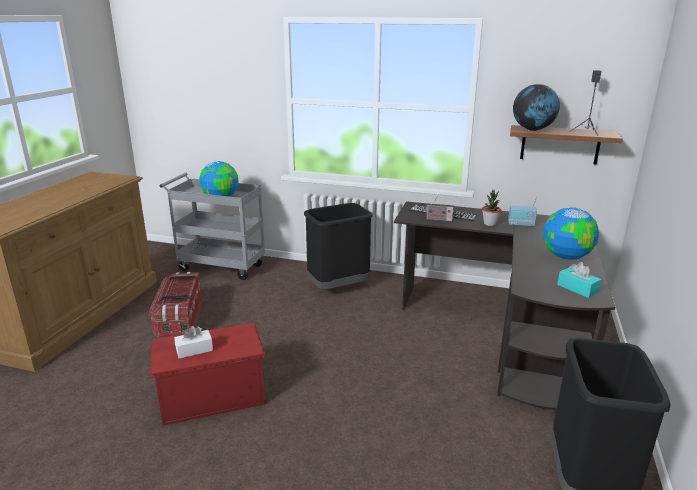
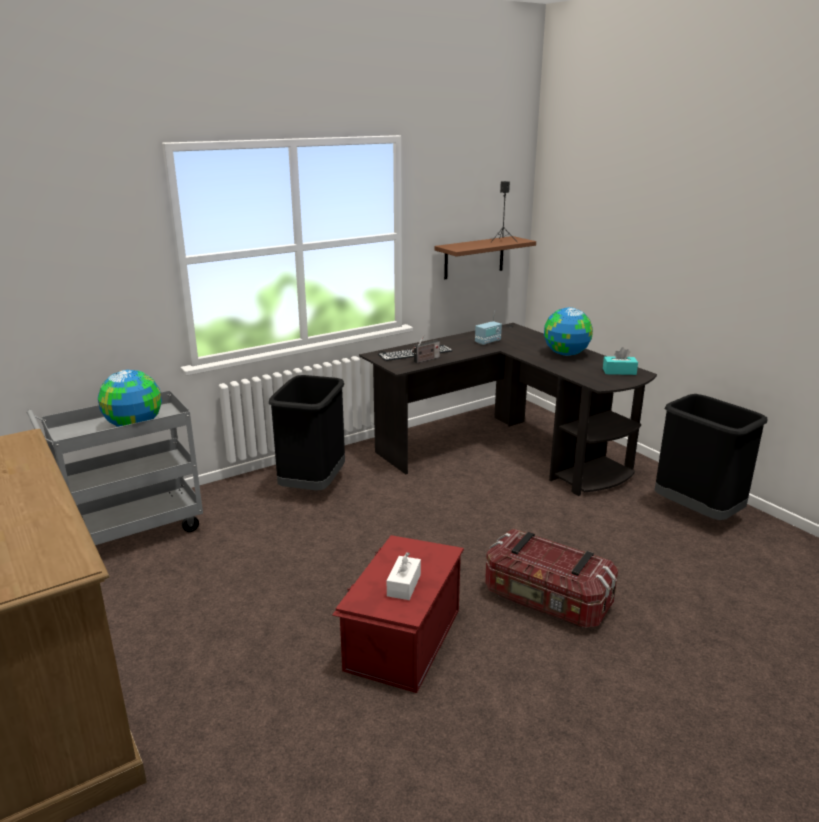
camera: 50 degrees left, 0 degrees up
(180, 320) = (212, 609): storage box -> storage box (546, 601)
(489, 224) = (468, 349): potted plant -> none
(532, 129) = (464, 246): globe -> none

